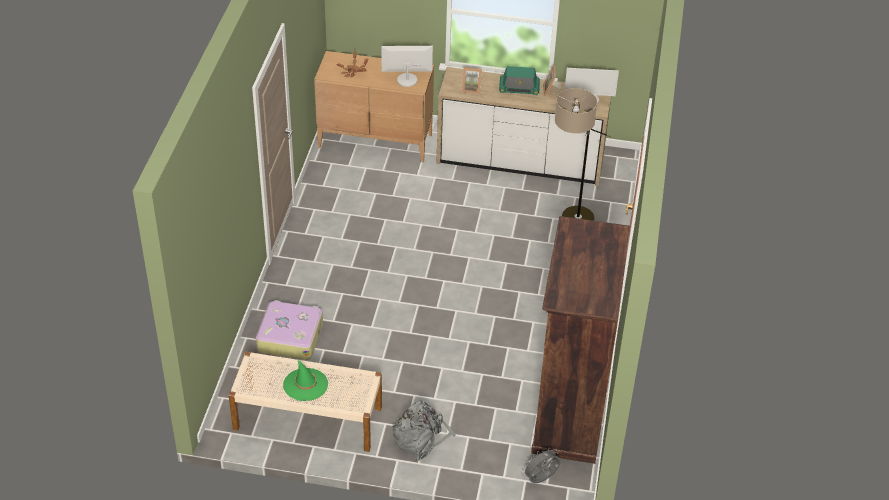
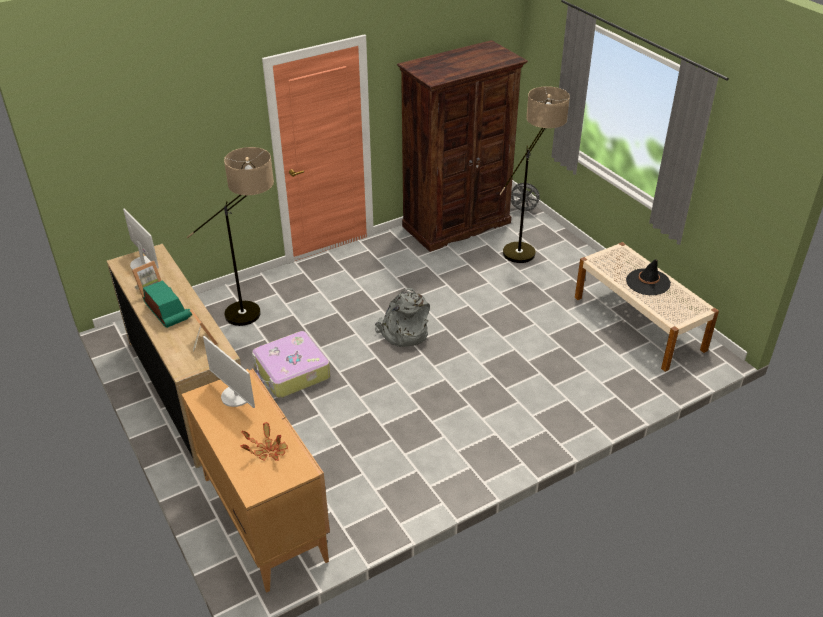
camera: 130 degrees left, 5 degrees down
(290, 336) = (591, 385): suitcase -> suitcase (291, 372)
(305, 385) = (648, 282): green hat -> black hat
(421, 438) = (570, 267): grey backpack -> grey backpack (403, 333)
(479, 433) = (527, 248): none -> floor lamp

